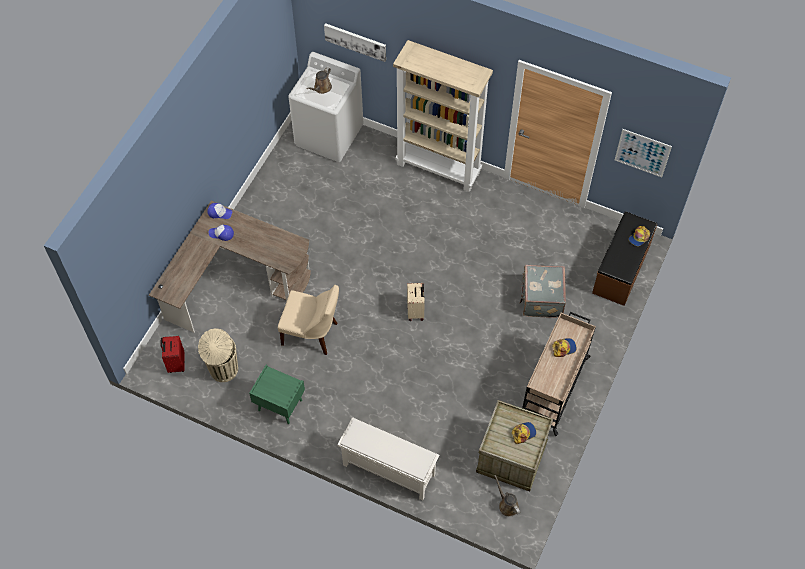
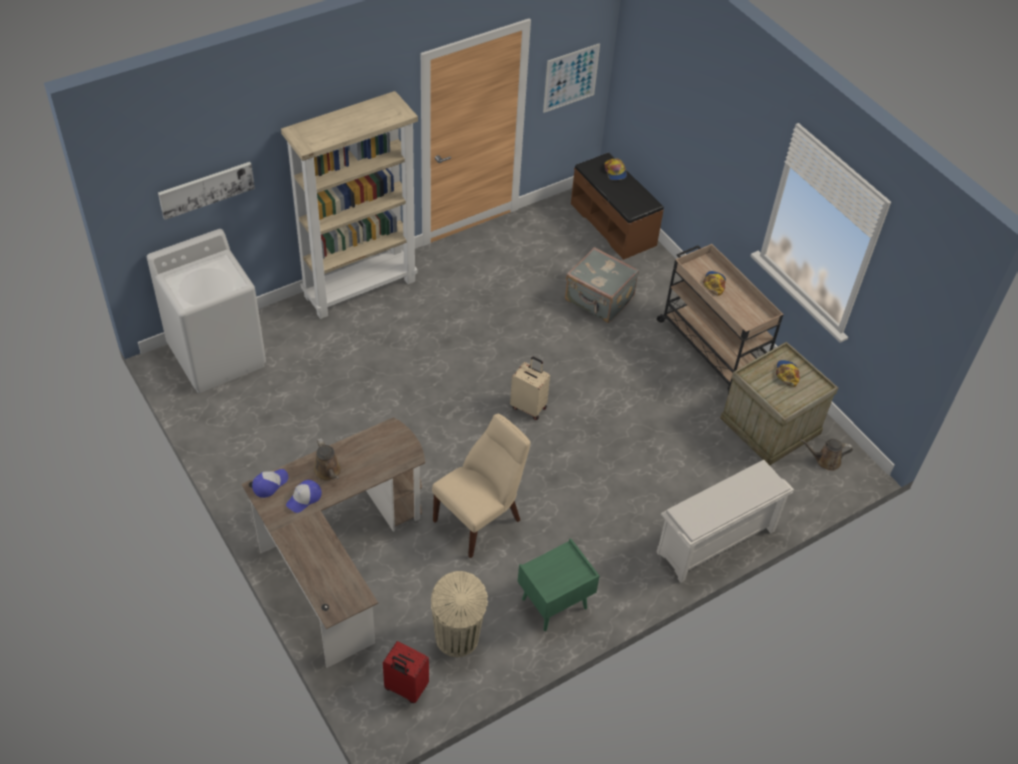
camera: 60 degrees left, 10 degrees down
(321, 88) = (204, 280): brown watering can -> brown watering can (328, 472)

